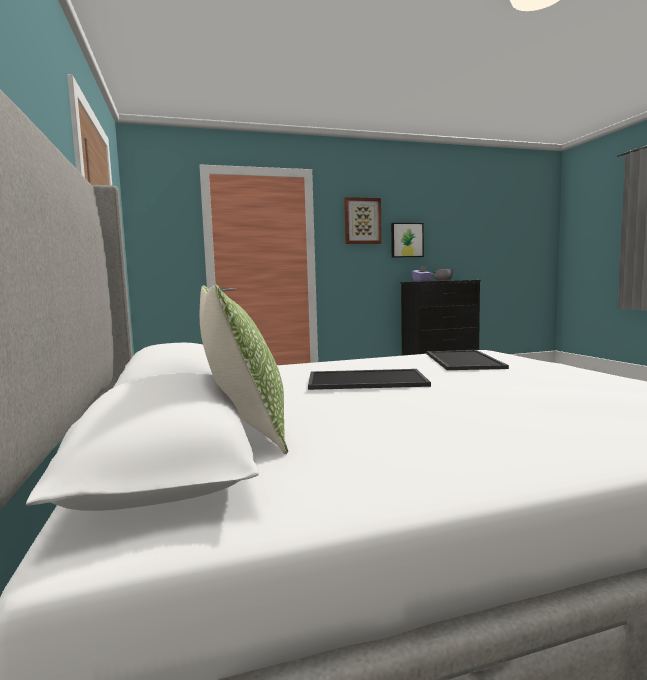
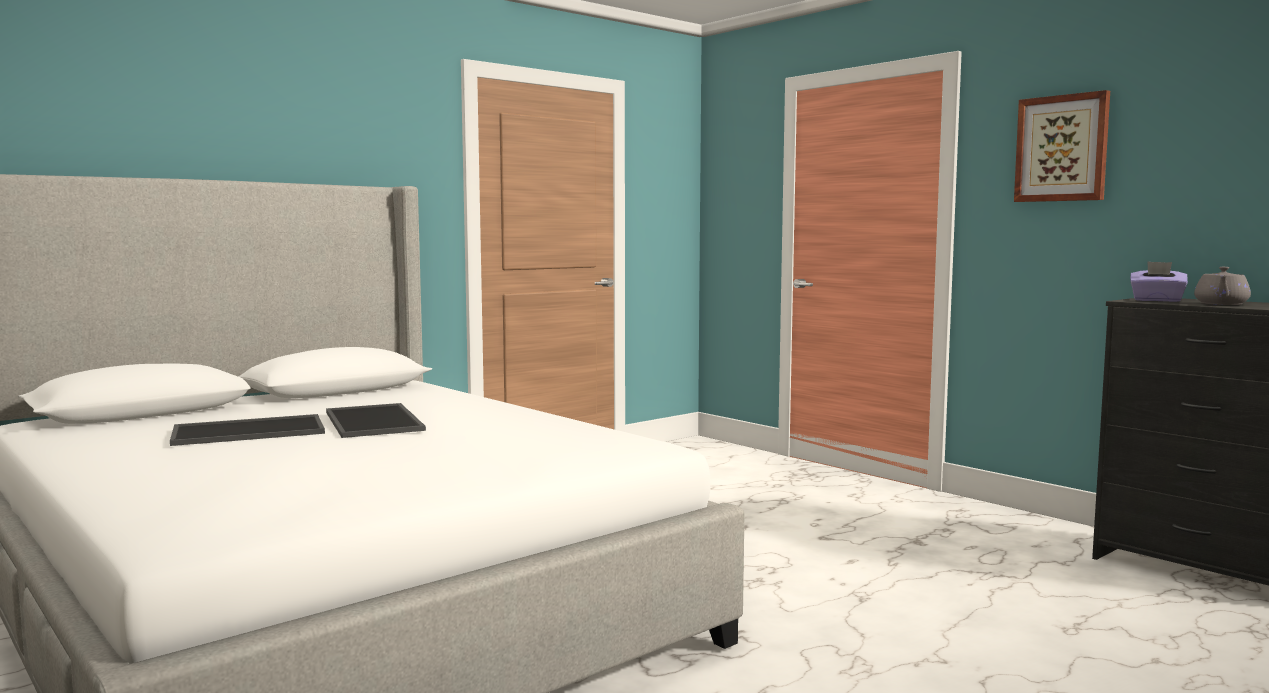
camera: 65 degrees right, 0 degrees up
(245, 430) = (194, 416): pillow -> none
(406, 240) = (1182, 189): picture -> none
(461, 360) = (532, 441): tray -> tray (250, 430)

